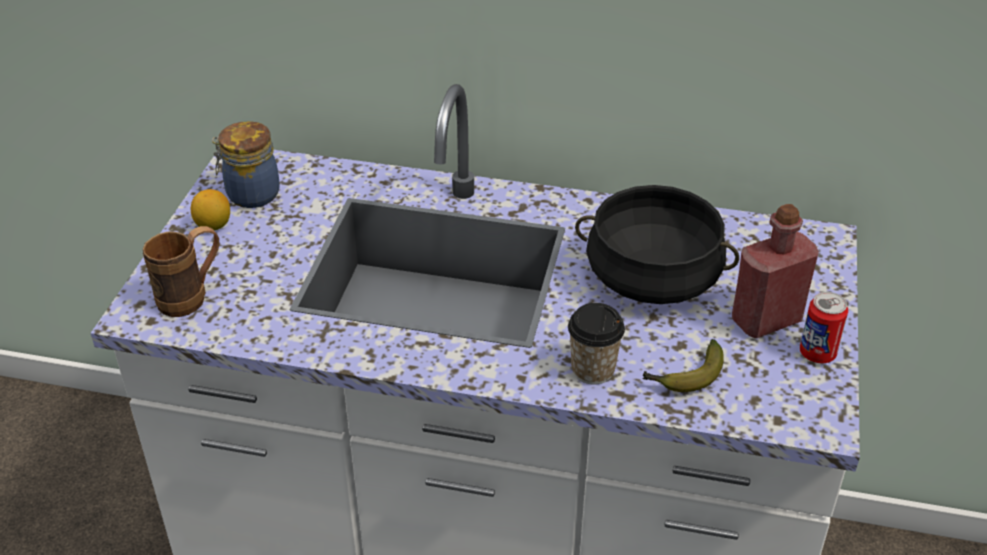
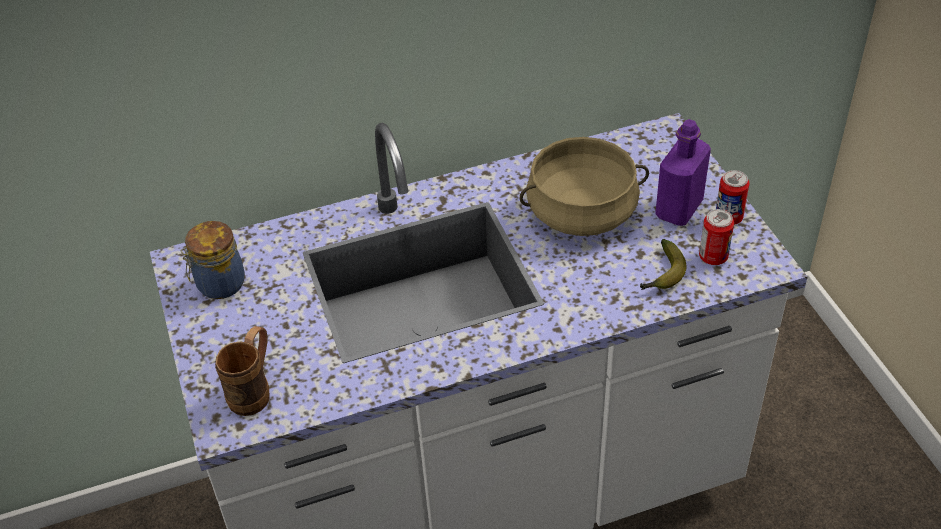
camera: 30 degrees left, 5 degrees up
(213, 226) = (213, 325): lemon -> none
(593, 370) = (599, 299): cup -> none
(652, 279) = (581, 213): black cooking pot -> beige cooking pot
(761, 385) = (713, 257): none -> can
(766, 320) = (679, 209): red bottle -> purple bottle

